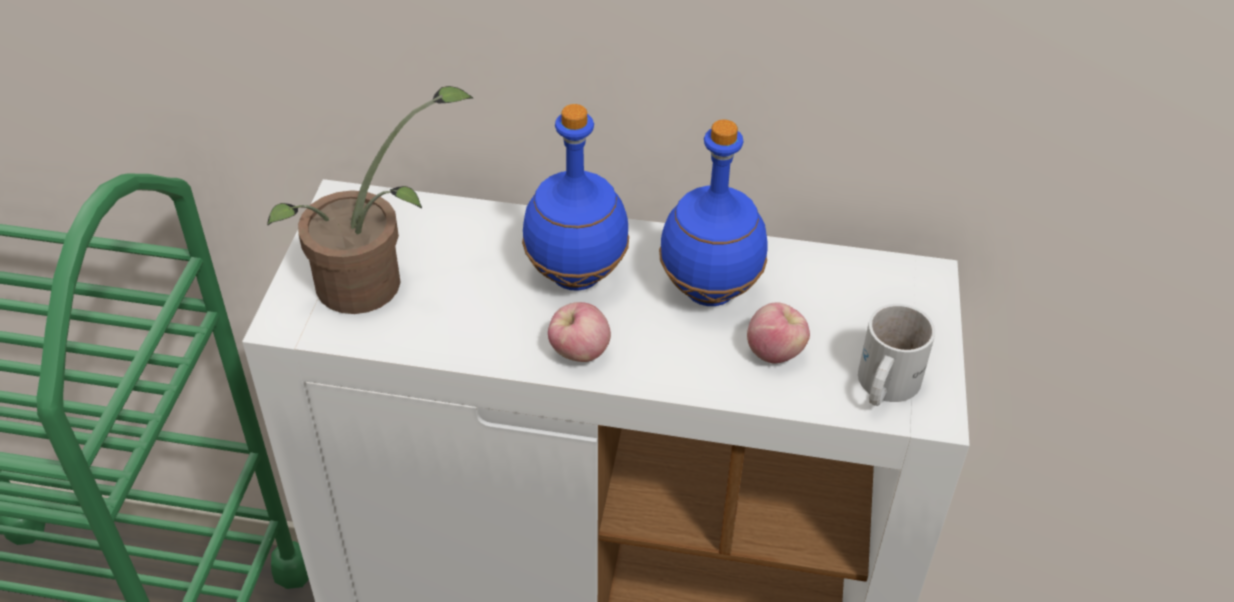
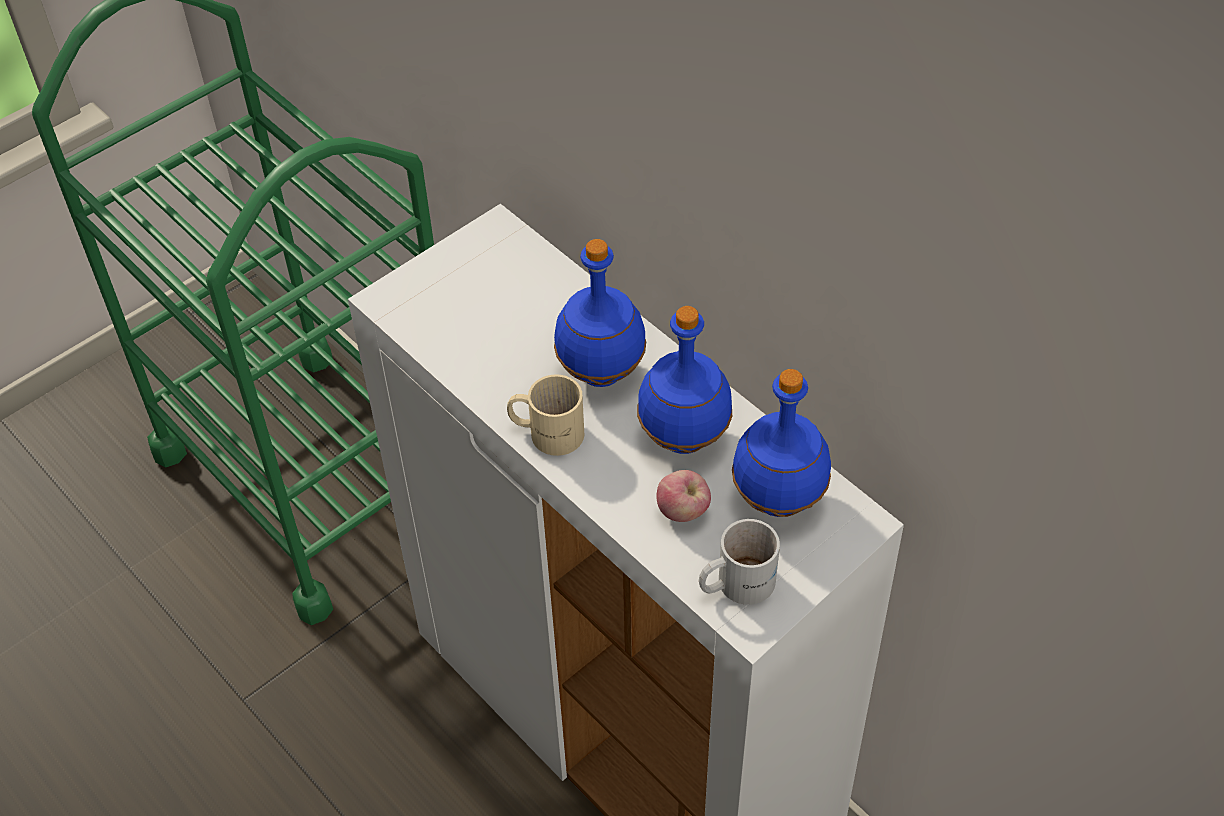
camera: 40 degrees right, 5 degrees up
(372, 282) = (462, 301): potted plant -> none
(579, 352) = (547, 430): apple -> beige mug
(841, 296) = (778, 498): none -> blue bottle

